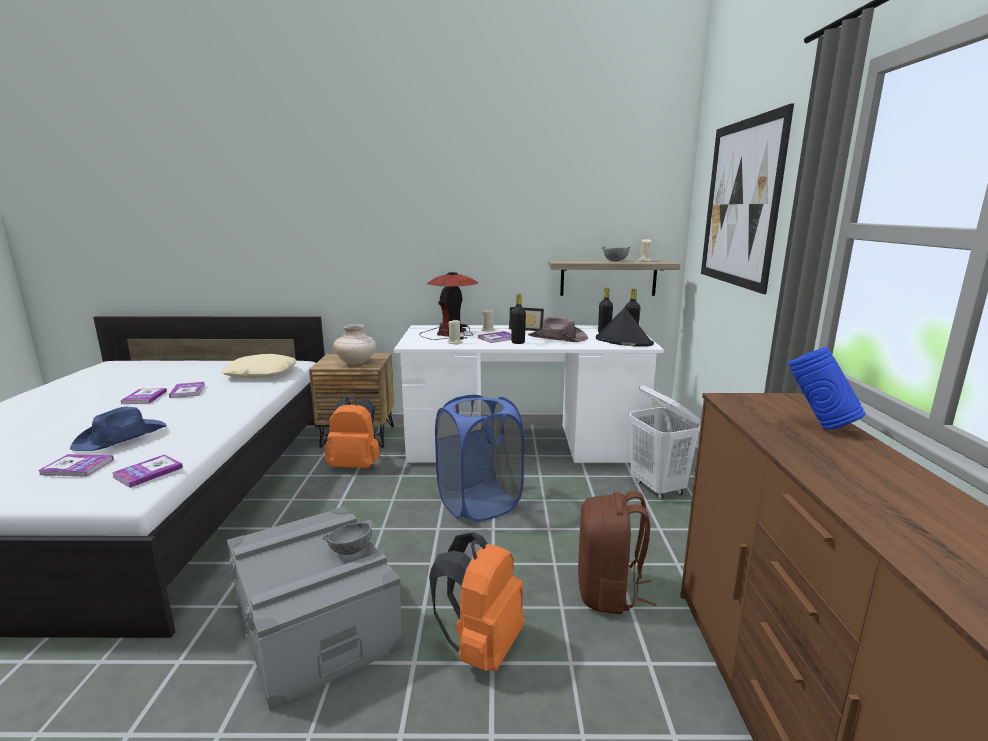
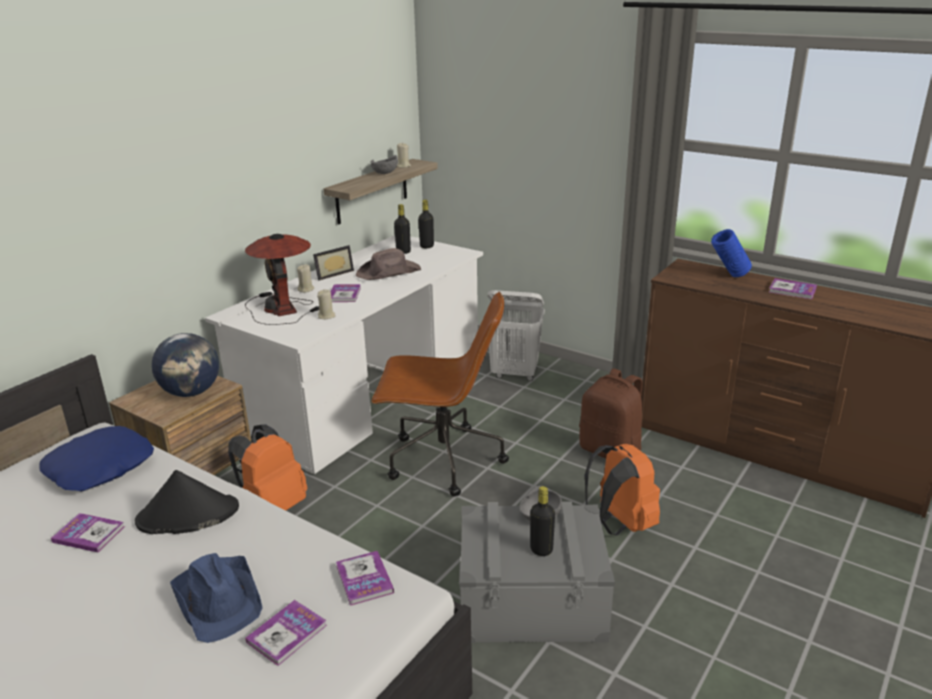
camera: 55 degrees left, 10 degrees up
(144, 397) = (61, 574): book -> book (792, 290)
(260, 374) = (100, 468): beige pillow -> blue pillow
(356, 362) = (191, 392): beige vase -> globe
(479, 504) = (442, 460): blue laundry basket -> brown office chair
(518, 342) = (374, 291): black bottle -> black bottle (541, 550)
(623, 341) = (440, 255): black hat -> black hat (187, 515)
(740, 203) = (522, 109): picture -> none

